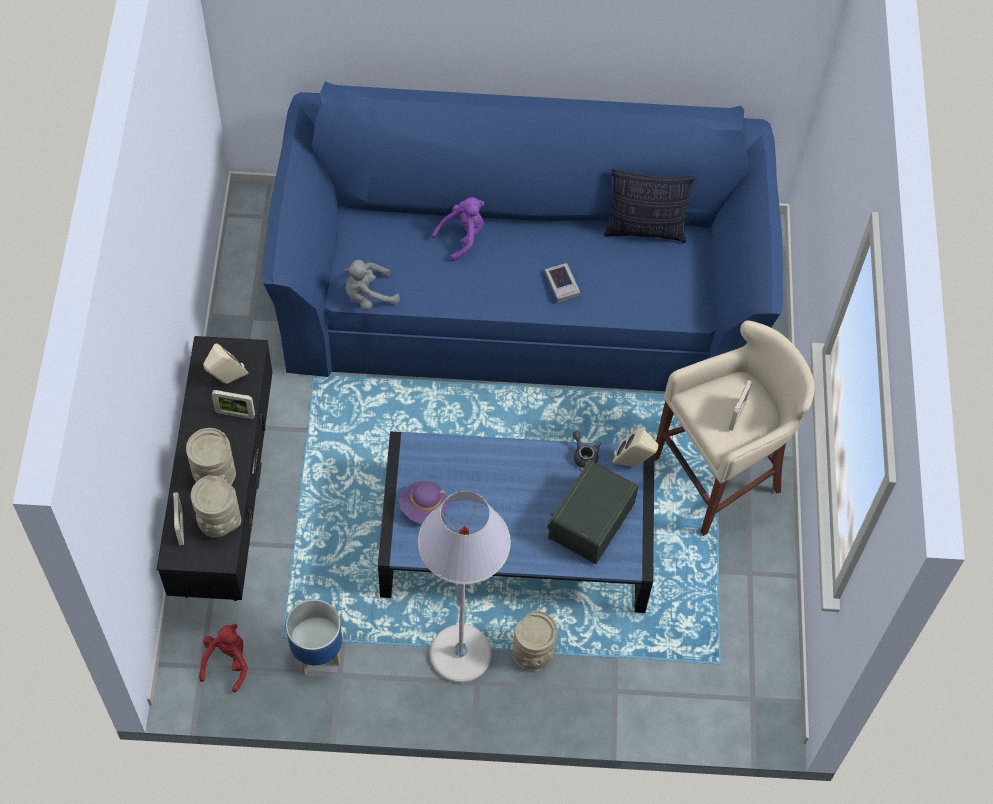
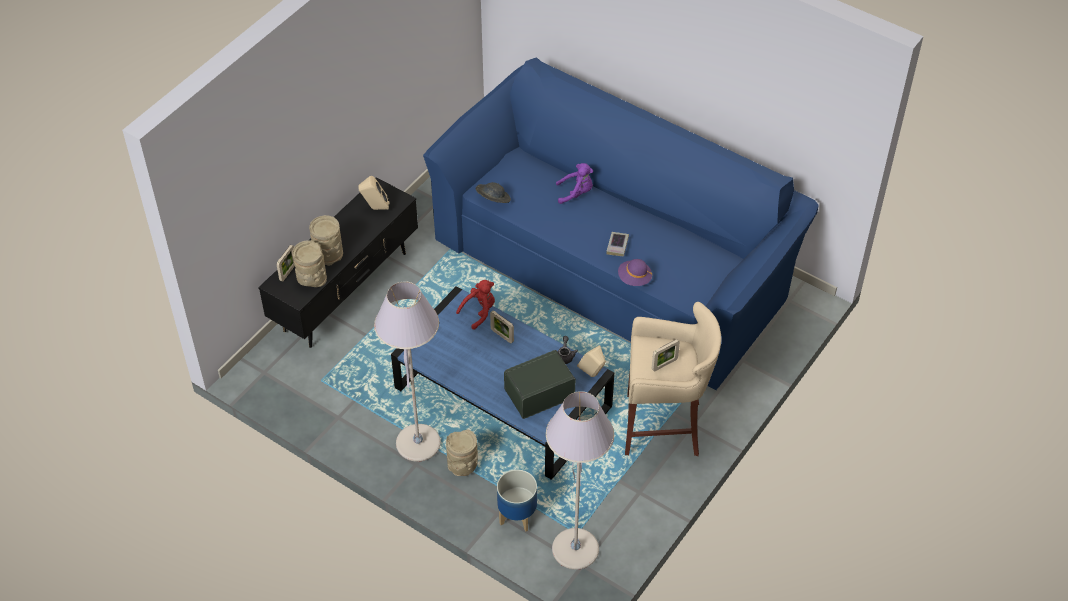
camera: 35 degrees right, 10 degrees down
(227, 662) = (280, 377): red plush toy -> red plush toy (479, 312)
(235, 414) = (365, 228): picture frame -> picture frame (502, 336)
(318, 652) = (335, 399): planter -> planter (518, 516)
(369, 296) = (493, 199): grey plush toy -> grey hat
(423, 507) = (442, 336): purple hat -> purple hat (634, 279)
(645, 229) = (699, 240): pillow -> none
(731, 685) = (575, 550): none -> grey floor lamp

